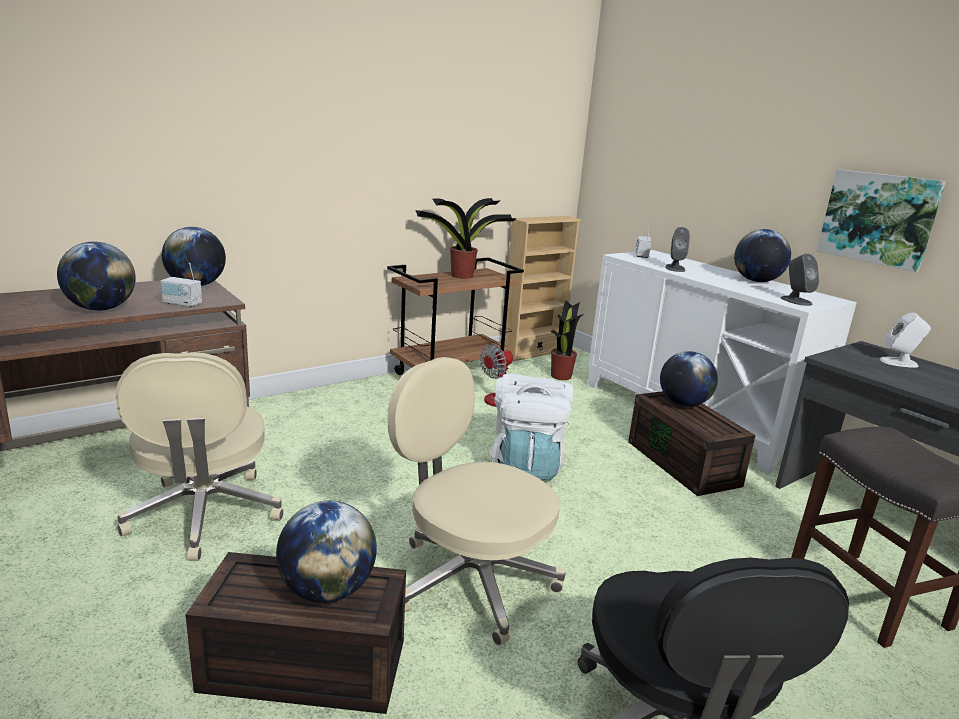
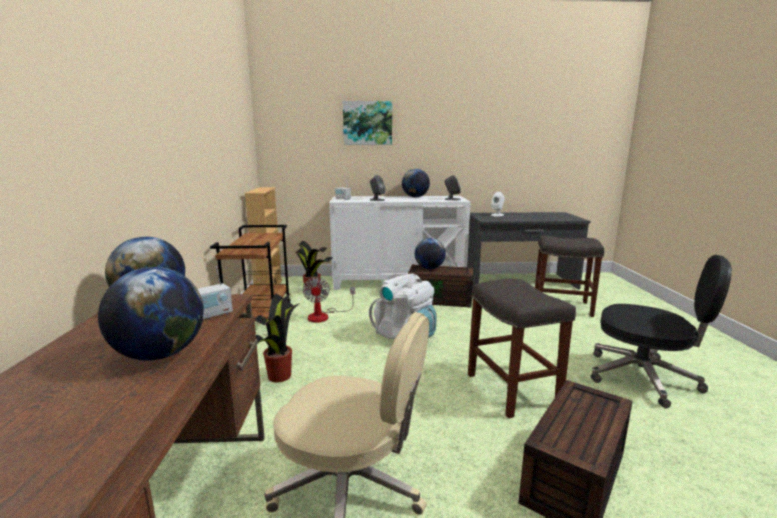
camera: 55 degrees left, 5 degrees down
(327, 590) = (584, 410): globe -> none
(463, 275) = (252, 240): potted plant -> potted plant (280, 375)
(470, 580) = (510, 389): beige office chair -> grey stool
(878, 218) = (460, 154): picture -> picture (367, 123)

